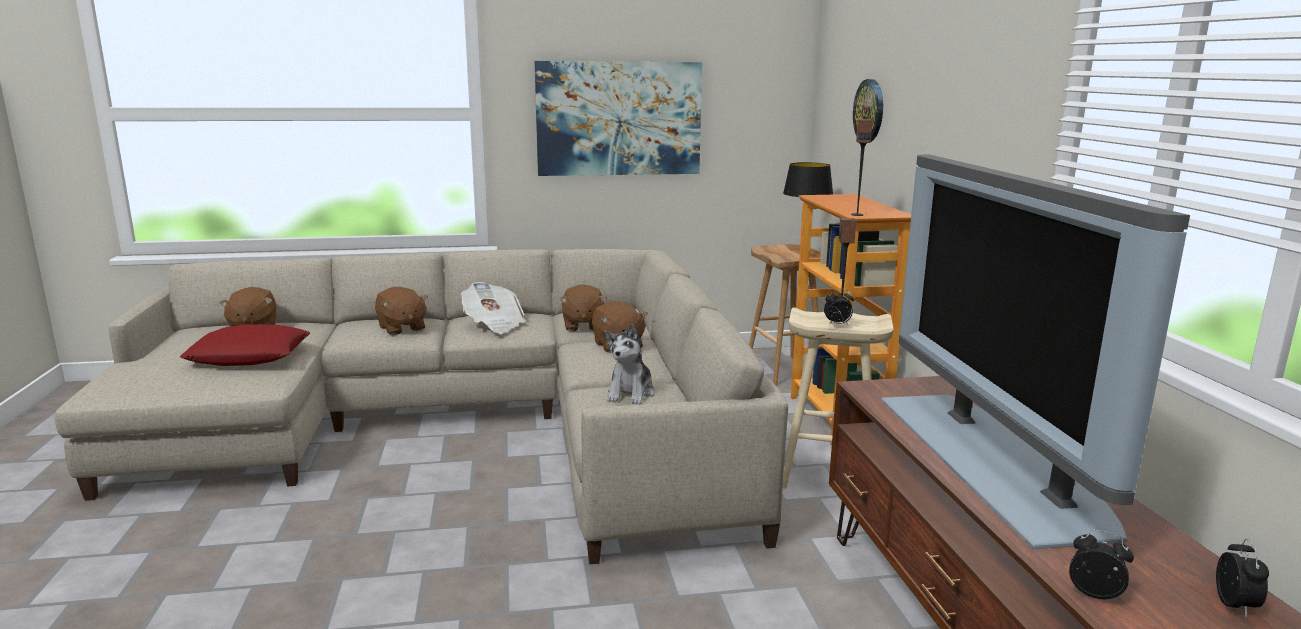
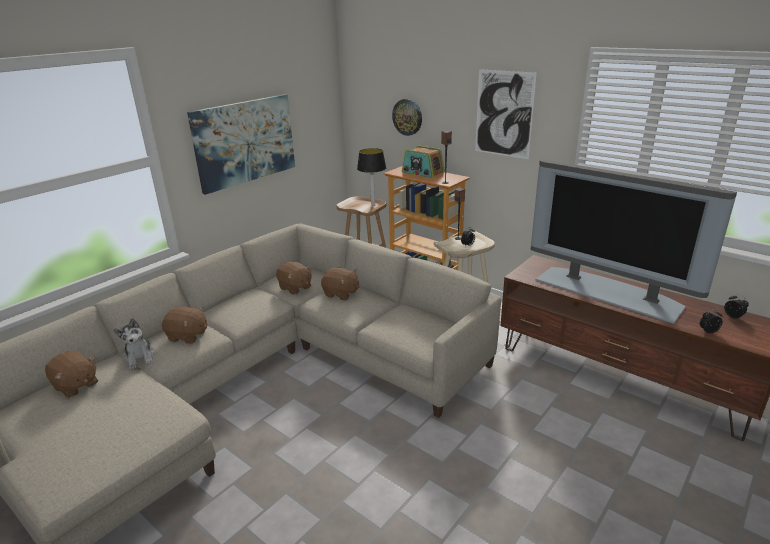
camera: 40 degrees left, 10 degrees up
(249, 355) = (122, 405): red pillow -> none
(494, 324) = (244, 308): newspaper -> none
(631, 393) = (399, 320): plush toy -> plush toy (140, 357)
(854, 203) = (422, 173): none -> radio
(970, 94) = (504, 114): none -> picture

